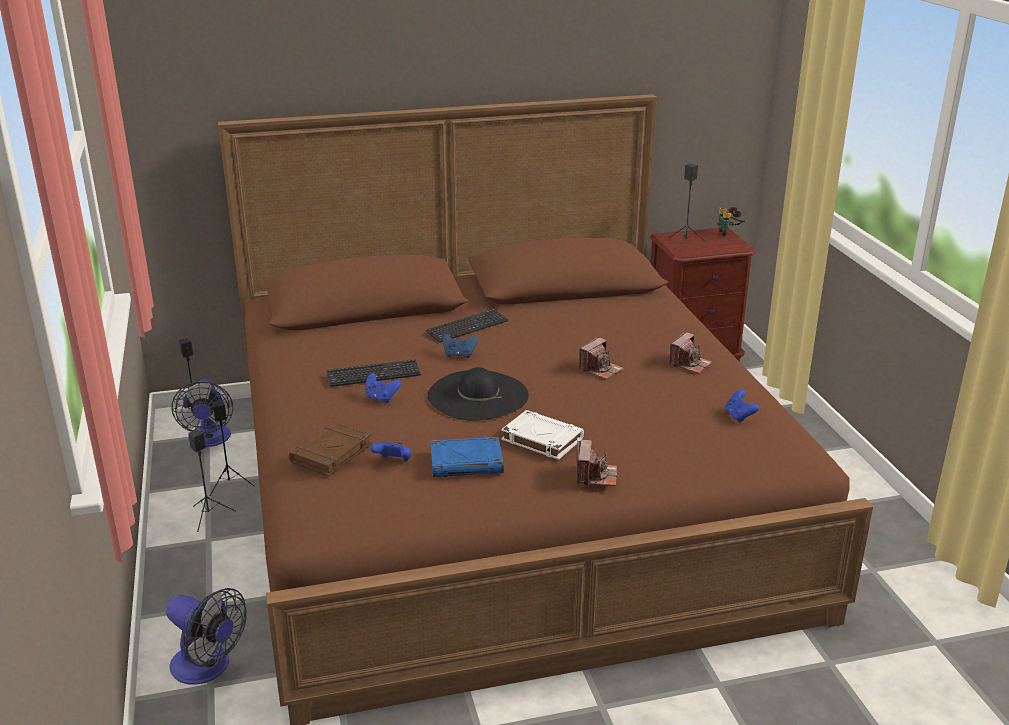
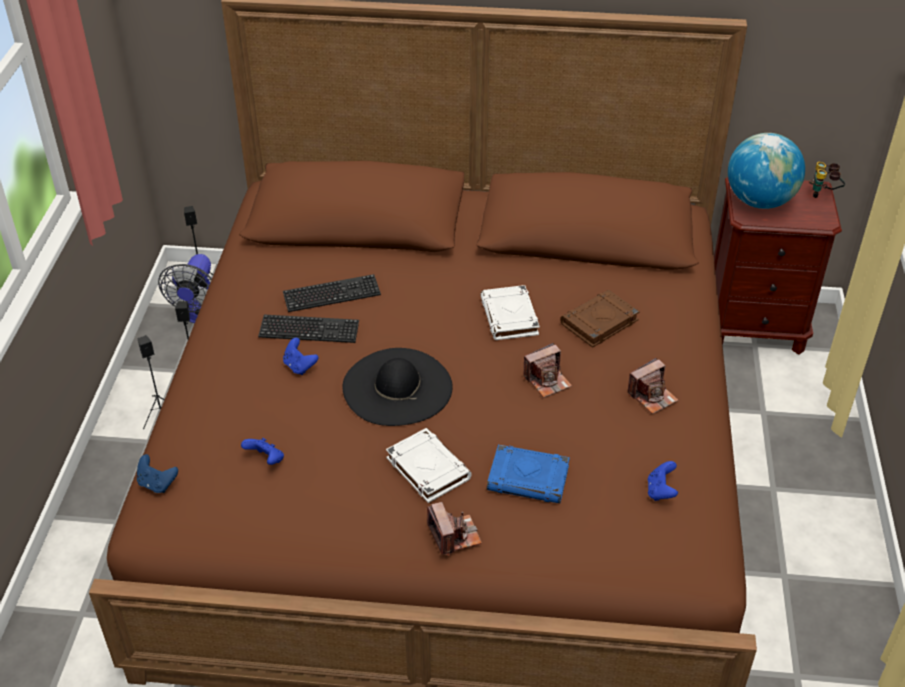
camera: 20 degrees right, 15 degrees up
(208, 668) = (87, 593): fan -> none
(331, 454) = (213, 433): brown book -> brown book (599, 322)
(459, 355) = (410, 322): blue game controller -> blue game controller (157, 484)
(467, 327) = (441, 281): keyboard -> keyboard (332, 295)
(467, 462) = (336, 480): blue book -> blue book (529, 479)
(541, 339) = (510, 317): none -> white book
(595, 476) = (454, 535): camera -> camera turned 45 degrees counterclockwise
(686, 243) = (759, 201): black speaker -> globe

